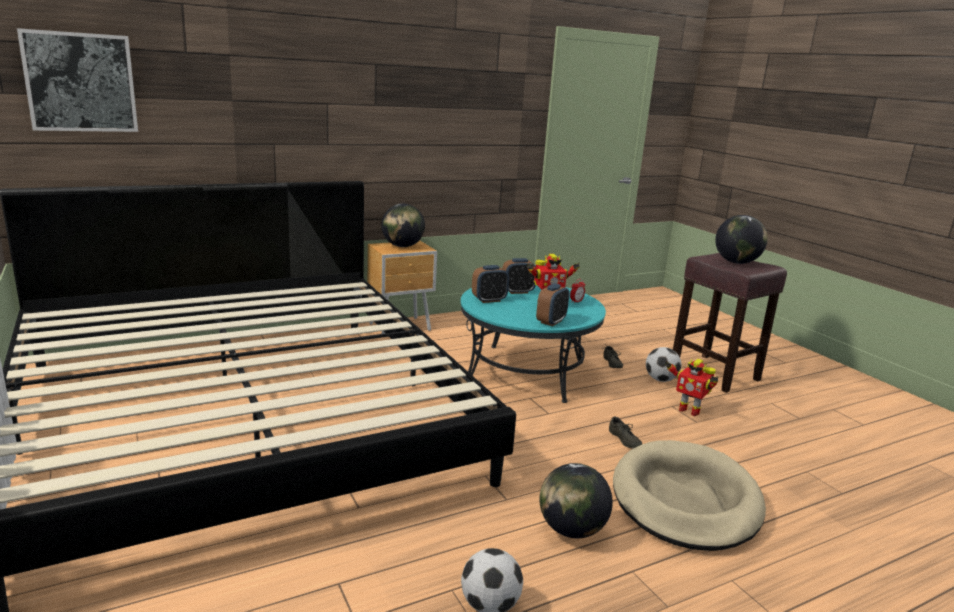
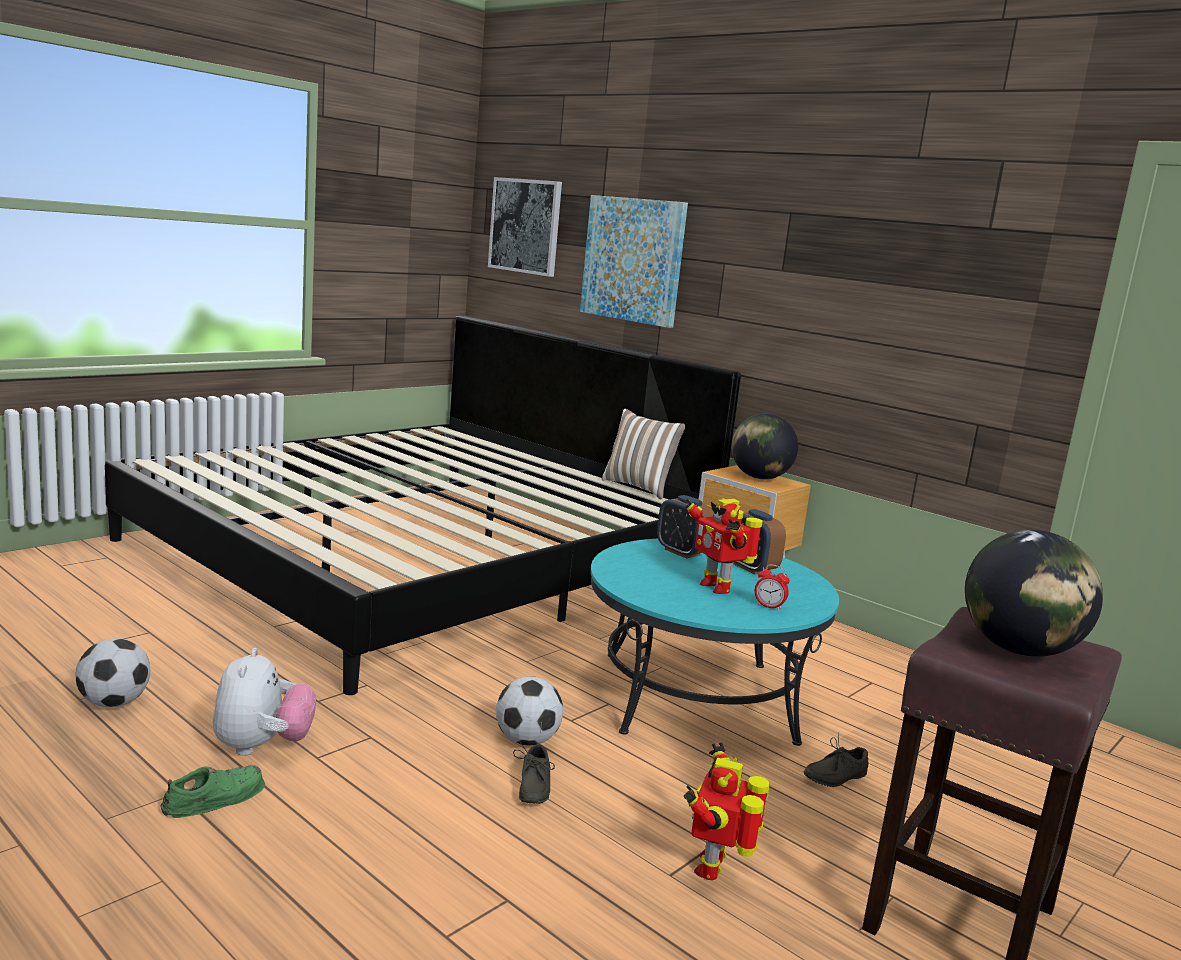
camera: 70 degrees right, 5 degrees down
(238, 107) = (633, 260): none -> picture
(302, 285) = (640, 487): none -> pillow
(551, 321) = (642, 589): alarm clock -> none
(571, 530) = (262, 746): globe -> plush toy
(623, 440) = (531, 787): grey shoe -> grey shoe turned 45 degrees counterclockwise
(639, 554) = (215, 798): none -> green shoe
(660, 379) = (825, 835): football -> football (526, 740)
(685, 500) = (370, 845): beige dog bed -> none

